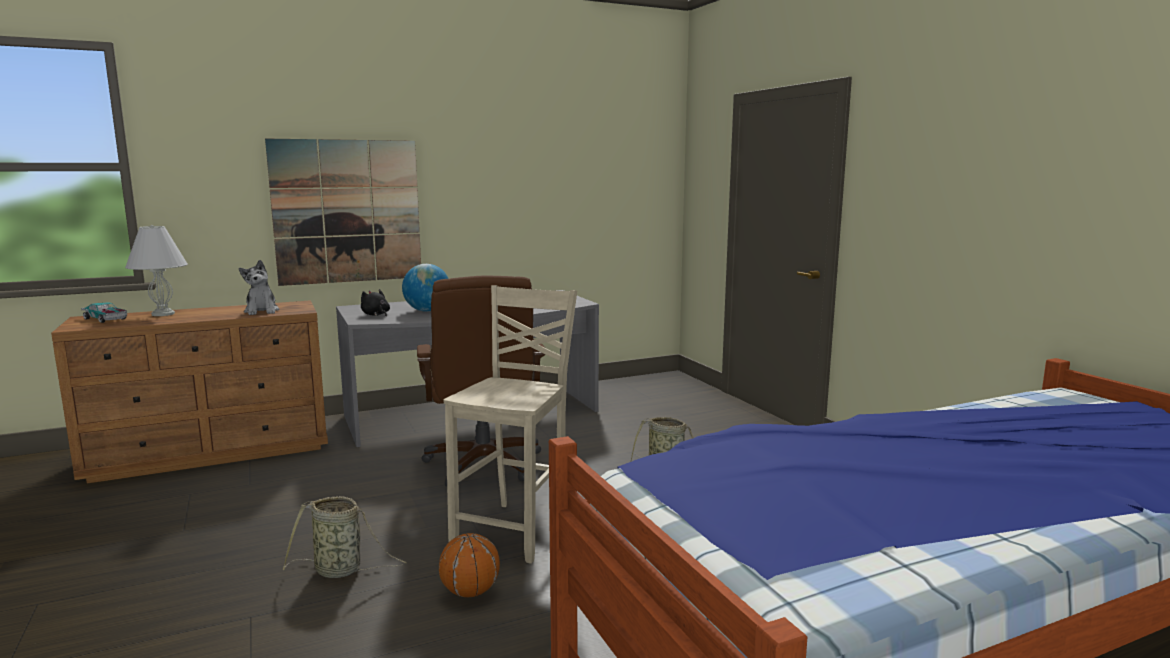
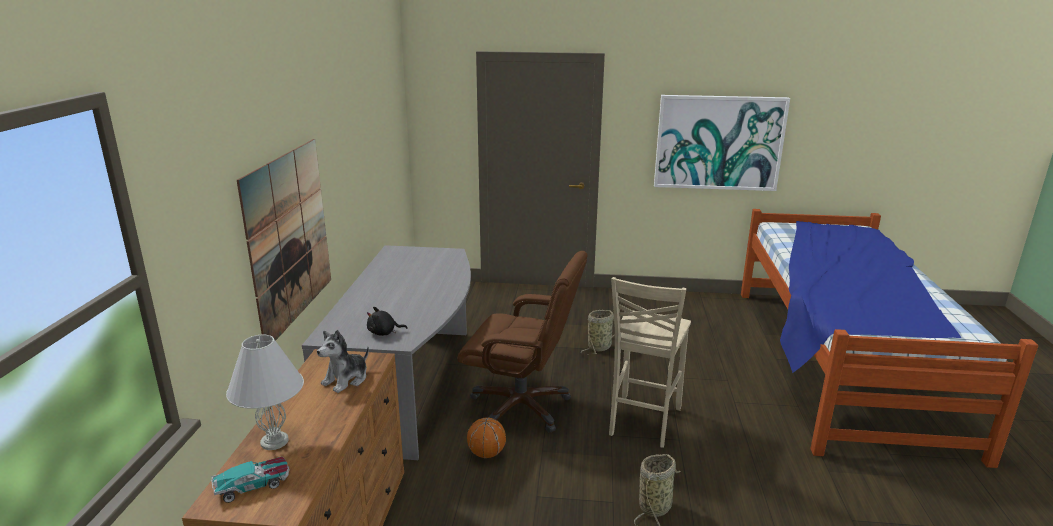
camera: 60 degrees left, 10 degrees up
(262, 311) = (346, 380): plush toy -> plush toy turned 120 degrees clockwise
(427, 311) = (399, 309): globe -> none
(470, 592) = (713, 459): basketball -> basketball (486, 453)
(516, 530) = (642, 422): beige chair -> beige chair turned 120 degrees counterclockwise
(999, 218) = (718, 142): none -> picture

